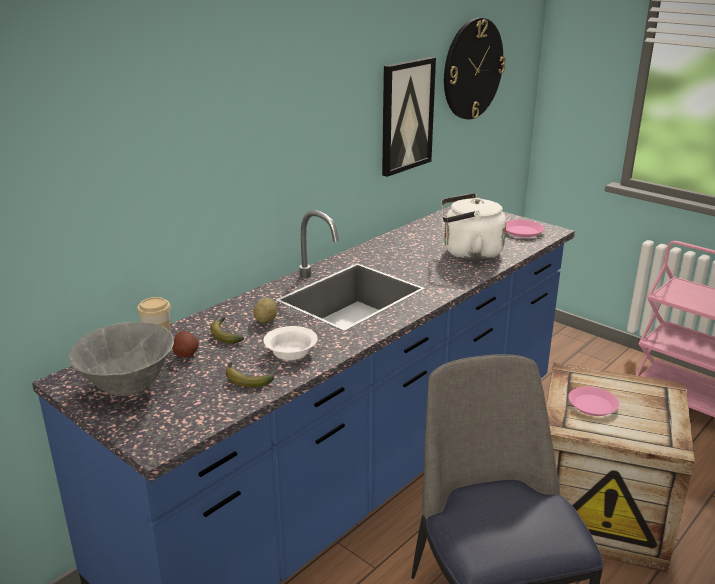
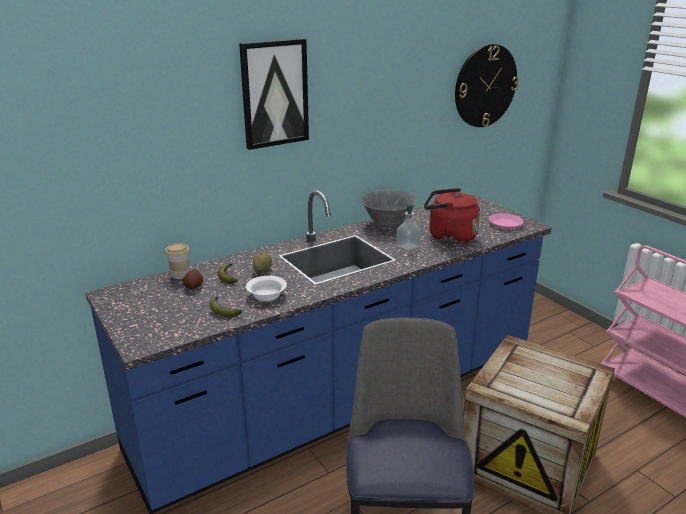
camera: 15 degrees right, 0 degrees up
(128, 388) = (143, 304): grey bowl -> grey bowl (388, 224)
(406, 116) = (416, 121): picture -> picture (274, 93)
(428, 270) = (407, 246): none -> soap dispenser
(468, 253) = (448, 237): white kettle -> red kettle
(592, 405) = (521, 374): pink plate -> none

